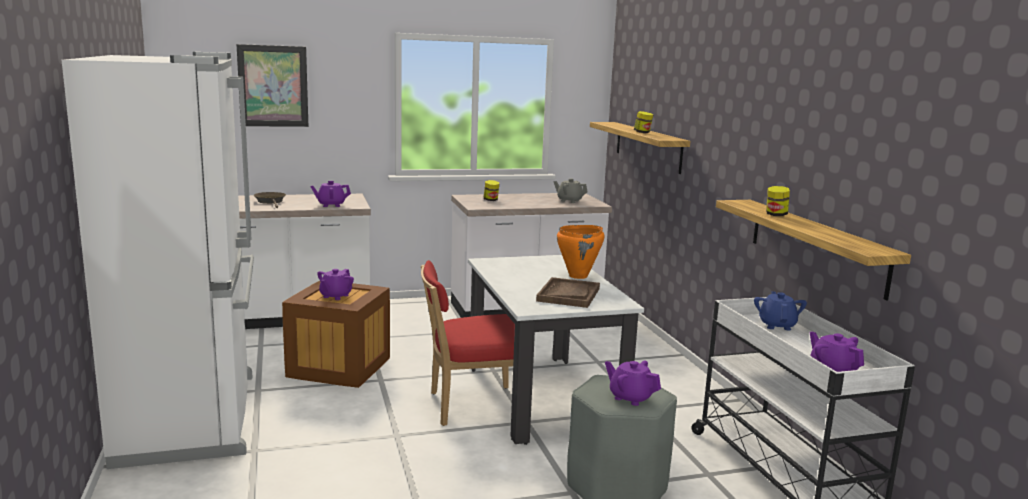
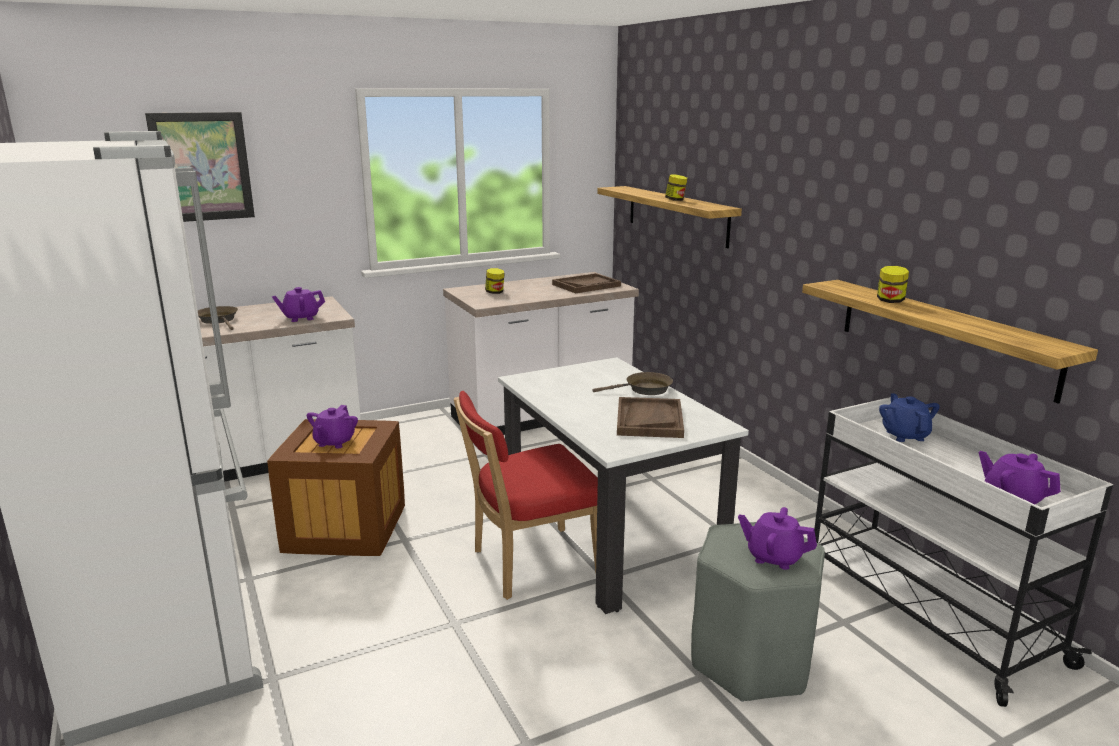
camera: 10 degrees left, 5 degrees up
(569, 201) = (586, 285): grey teapot -> brown tray
(578, 276) = (644, 389): orange cooking pot -> brown frying pan

